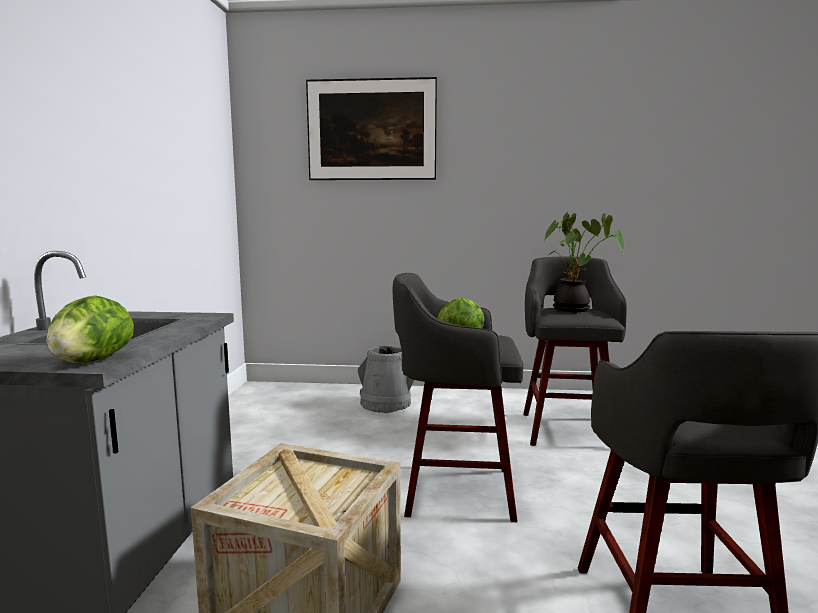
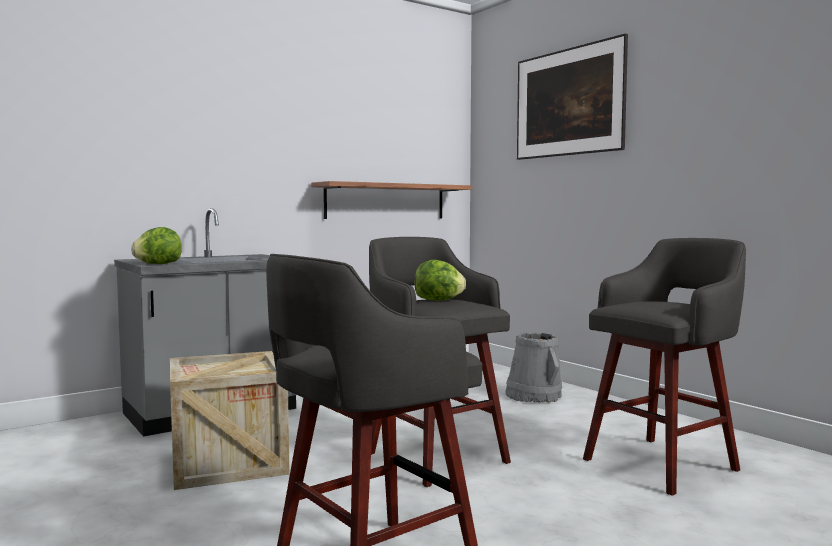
camera: 50 degrees right, 5 degrees down
(187, 225) = (386, 201): none -> shelf
(574, 309) = (666, 303): potted plant -> none

